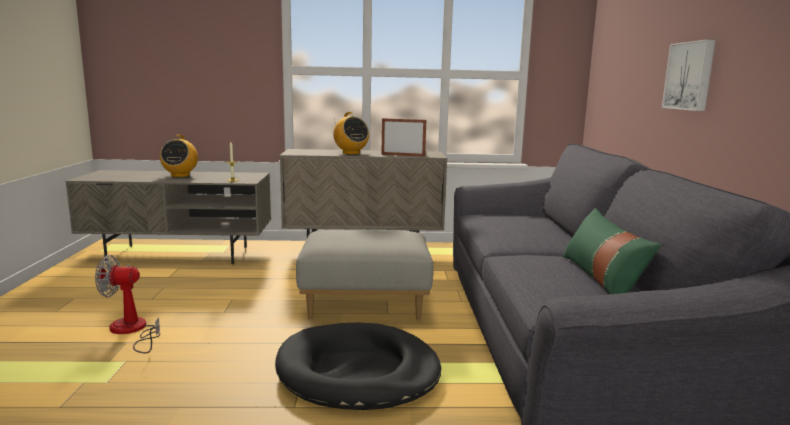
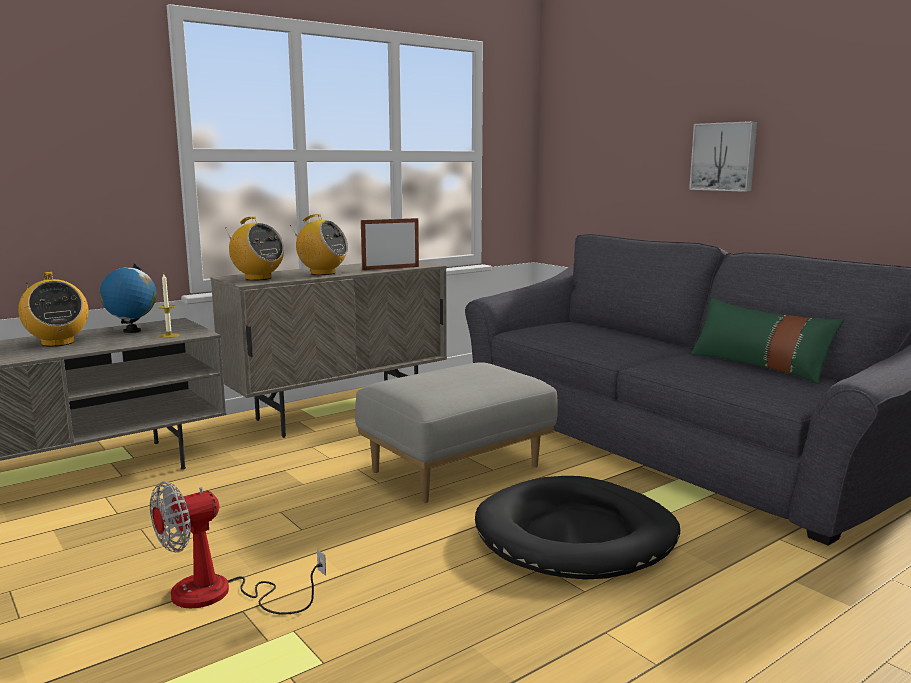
camera: 35 degrees left, 0 degrees up
(225, 175) = (132, 331): none -> globe
(306, 152) = (257, 278): none -> radio

